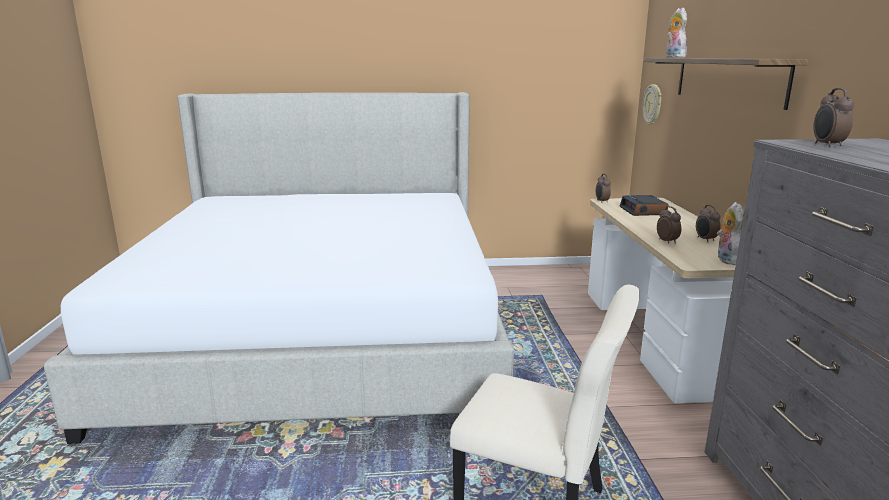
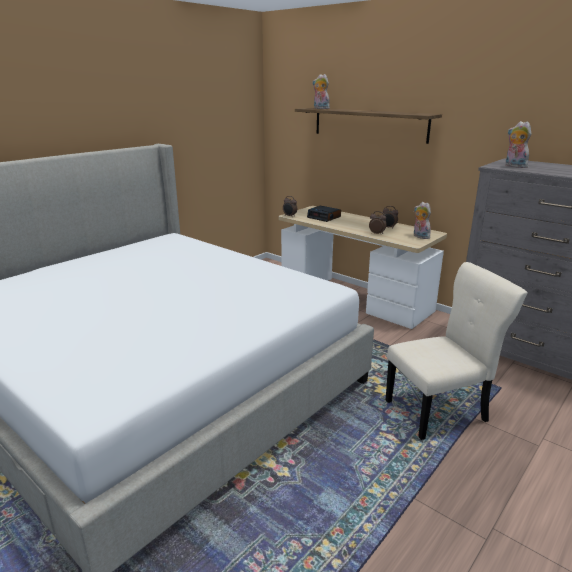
camera: 45 degrees left, 5 degrees up
(653, 104) = (285, 140): wall clock -> none
(827, 145) = (514, 166): alarm clock -> plush toy

